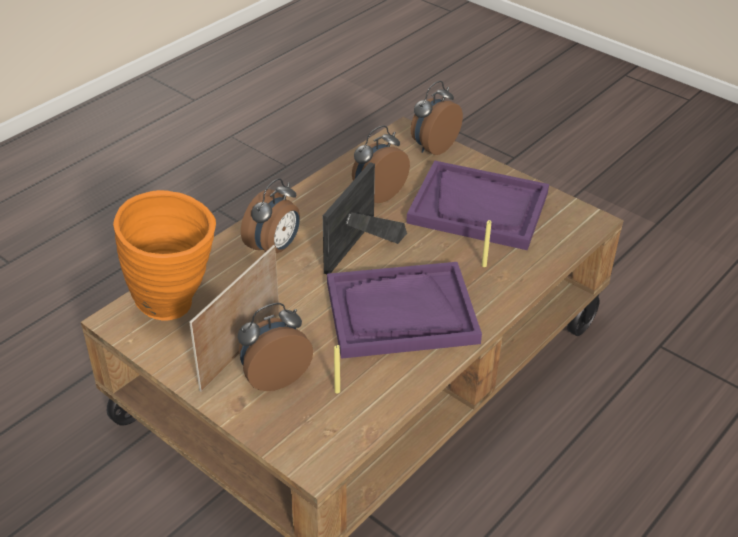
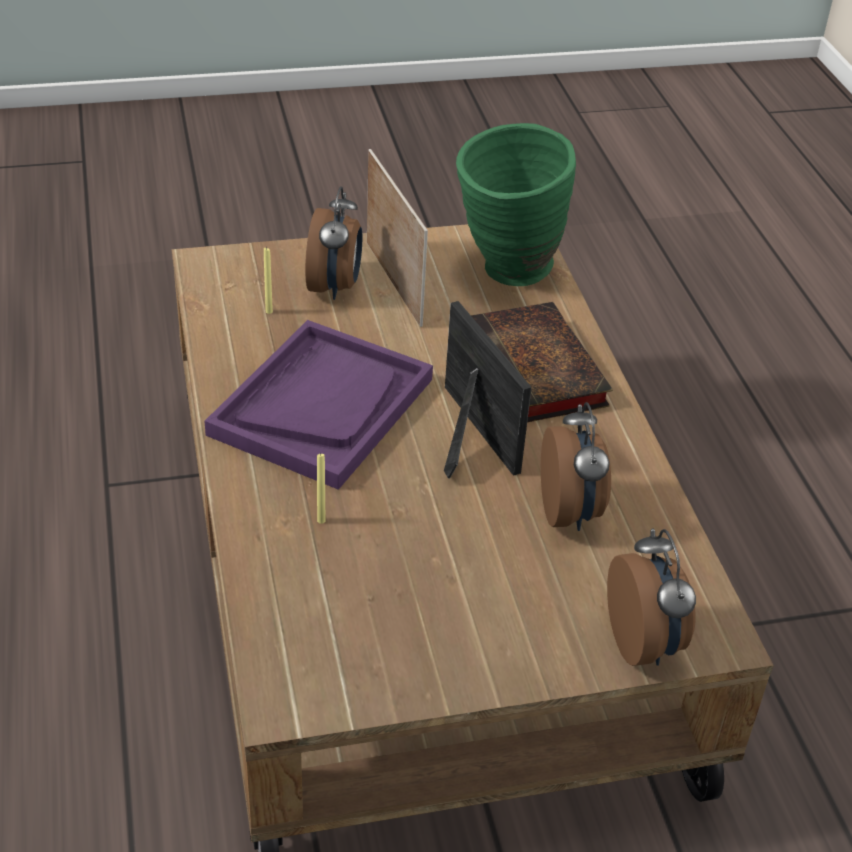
camera: 125 degrees right, 0 degrees up
(177, 305) = (505, 274): orange vase -> green vase
(275, 248) = (537, 372): alarm clock -> book
(478, 208) = (440, 594): purple tray -> none

